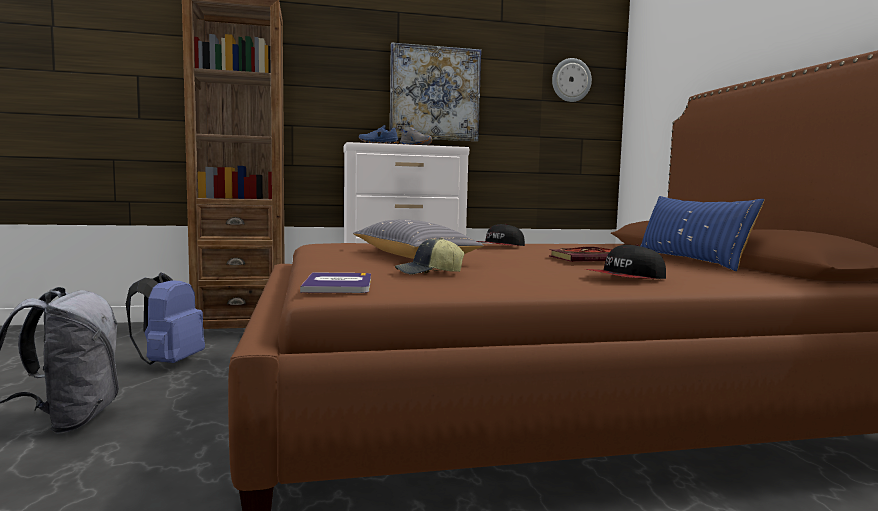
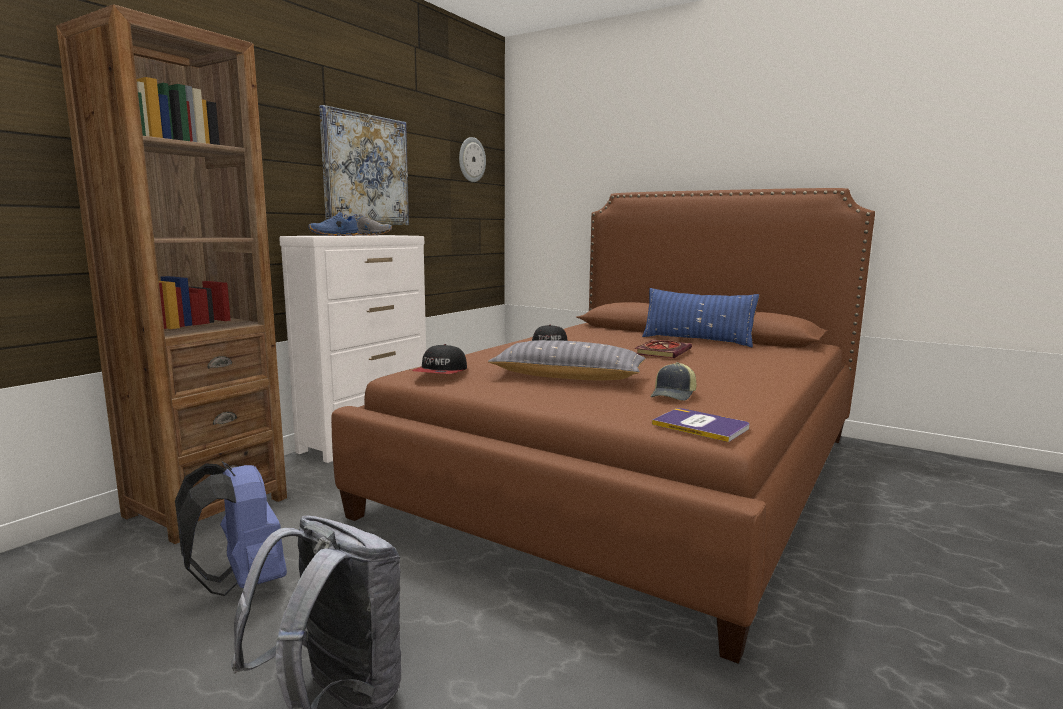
camera: 45 degrees left, 5 degrees up
(626, 278) = (754, 369): cap -> cap (441, 372)

